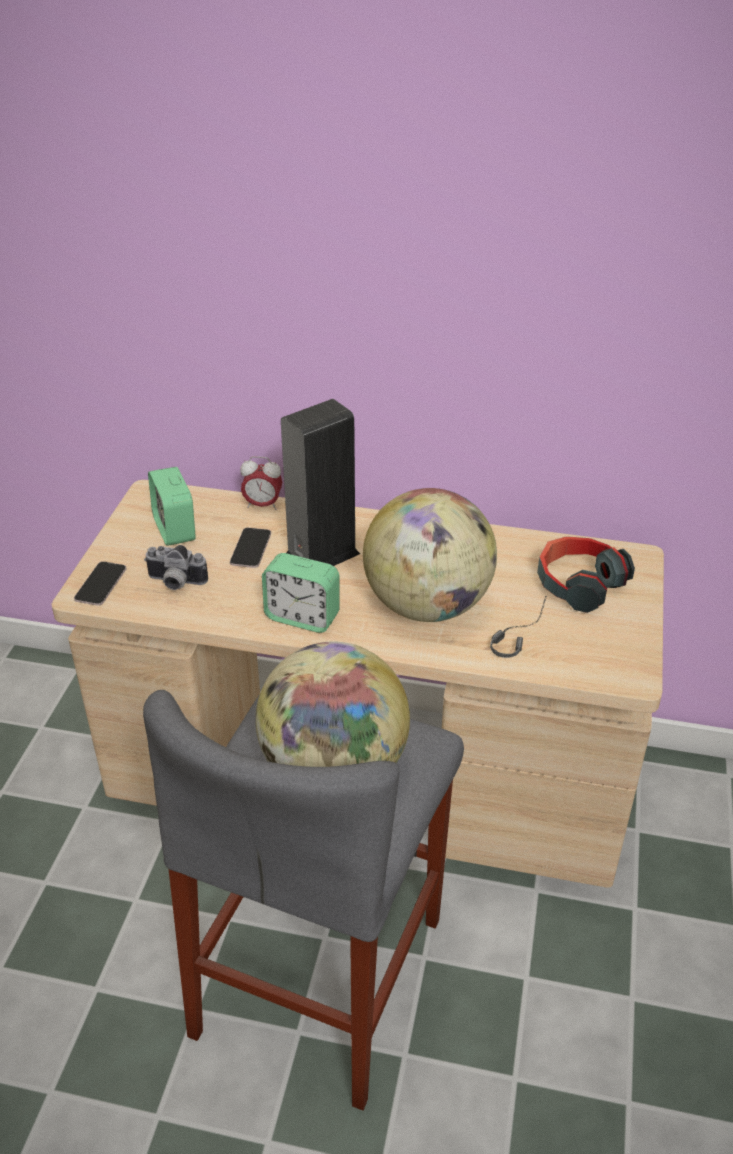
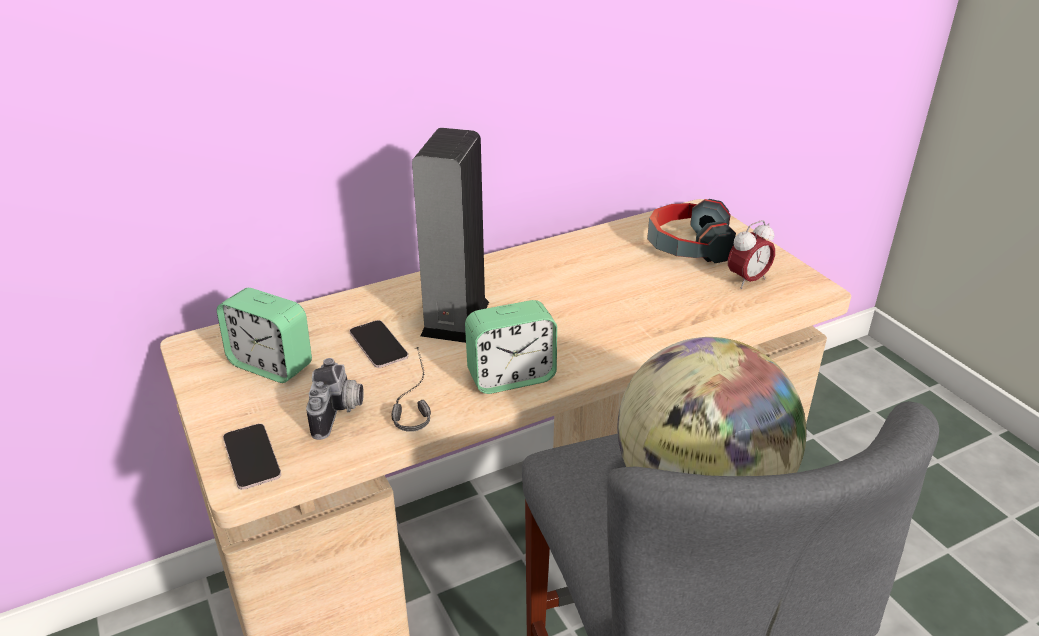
camera: 40 degrees left, 5 degrees down
(175, 583) = (339, 413): camera -> camera turned 60 degrees counterclockwise
(262, 505) = (339, 304): alarm clock -> alarm clock (747, 280)
(427, 605) = (603, 314): globe -> none
(516, 633) = (697, 300): headphones -> headphones (409, 400)

